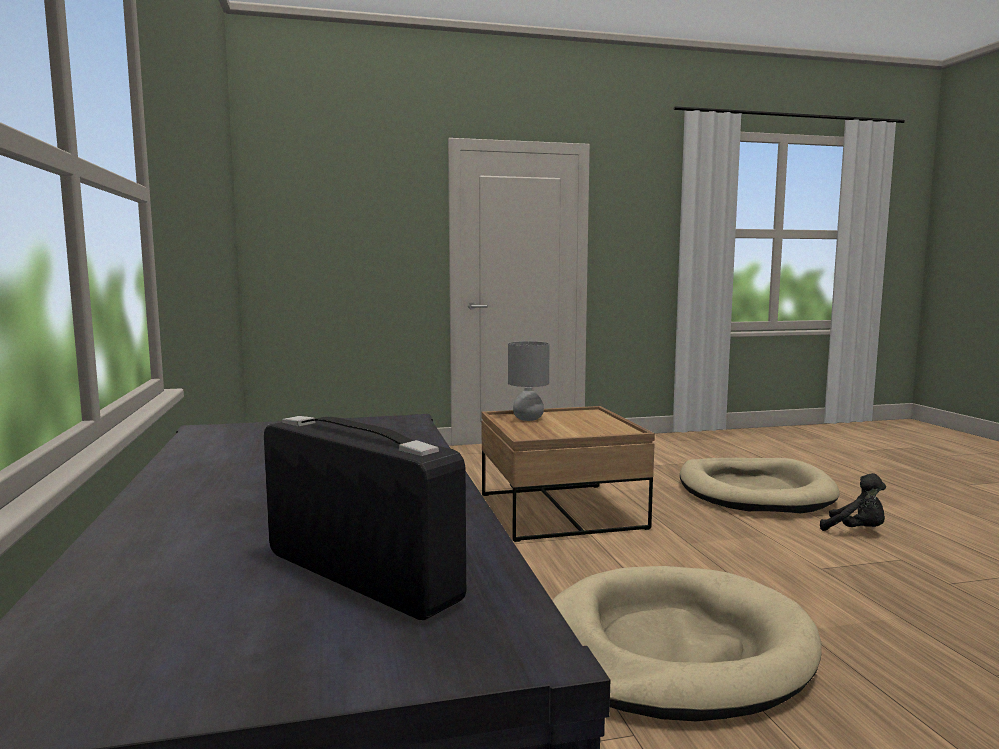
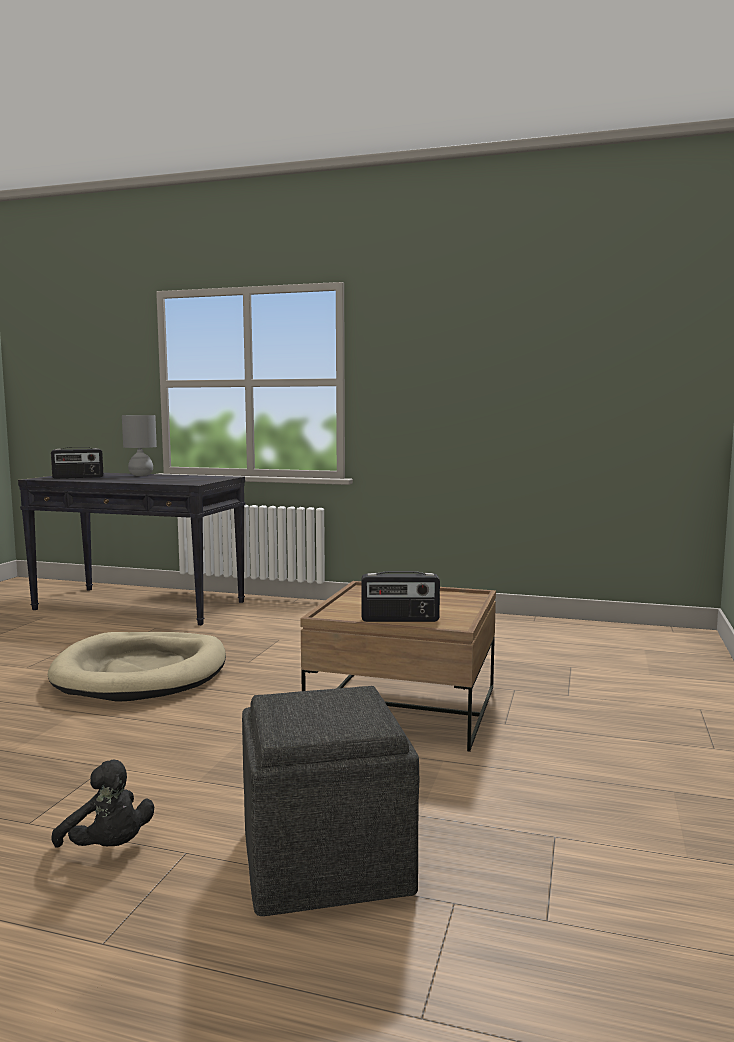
camera: 120 degrees right, 0 degrees up
(527, 419) = (446, 601): grey table lamp -> grey table lamp (141, 475)
(599, 420) = (400, 620): none -> radio
(754, 491) = (327, 862): beige dog bed -> grey ottoman
(856, 531) = (108, 848): black plush toy -> black plush toy turned 120 degrees counterclockwise

